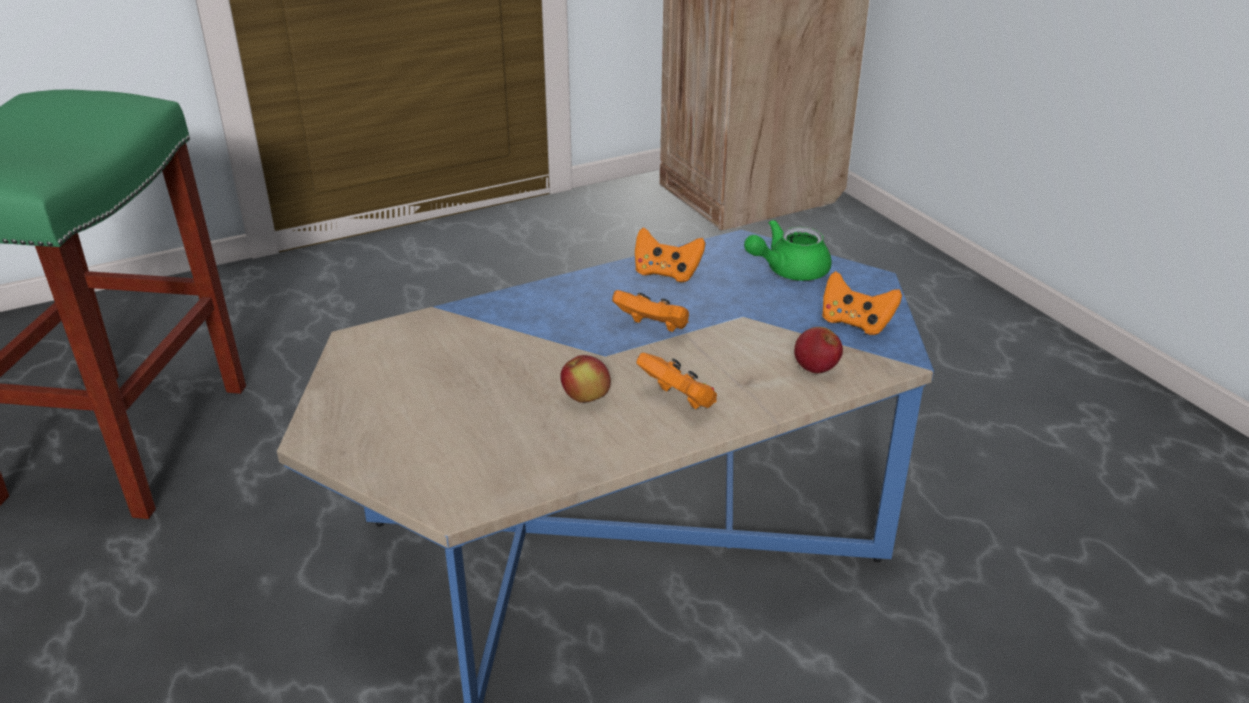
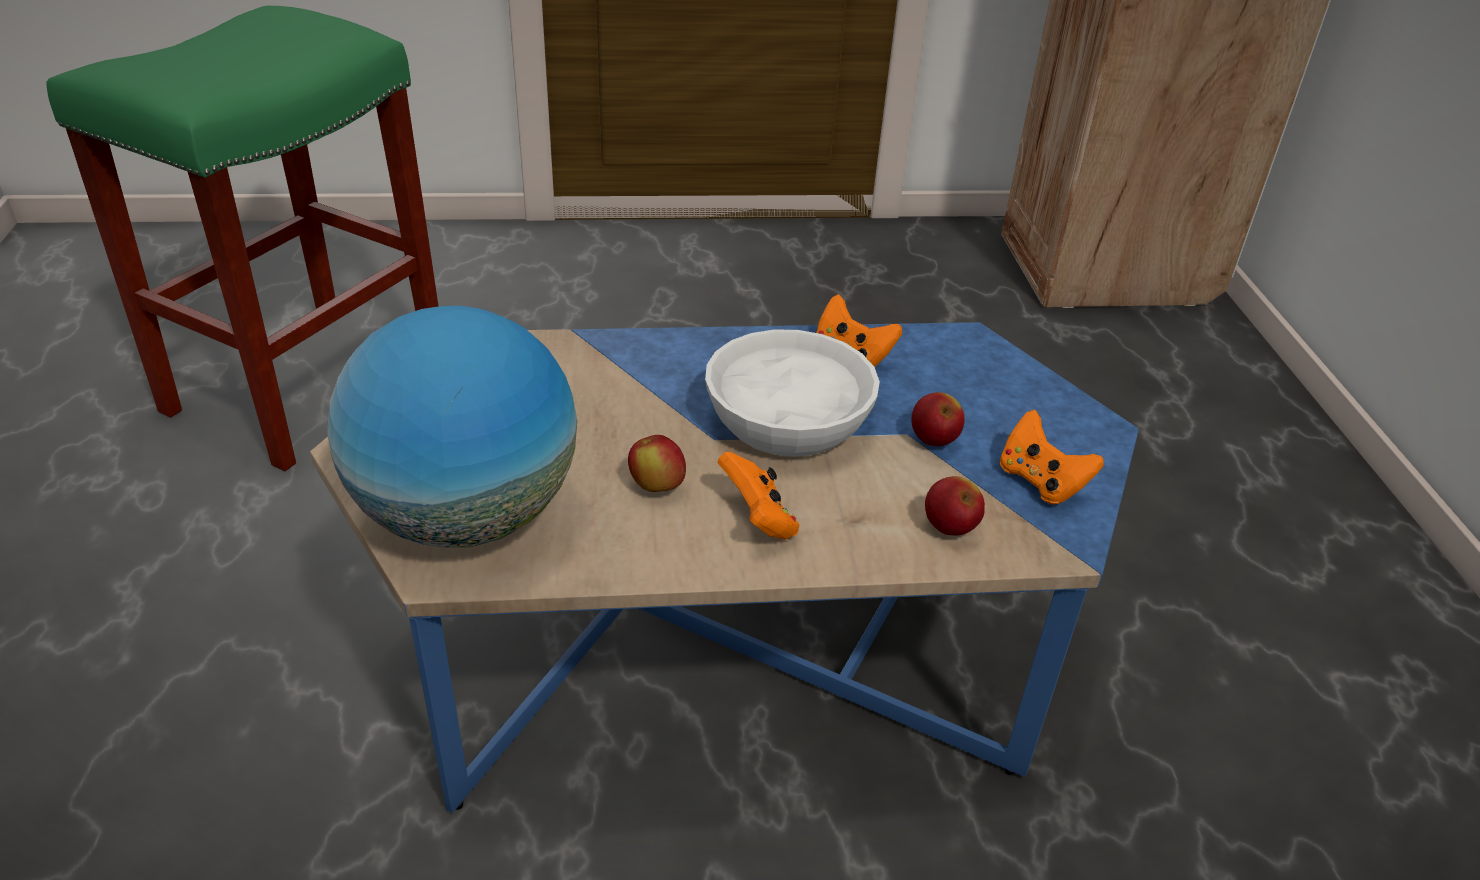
camera: 20 degrees right, 5 degrees up
(452, 460) = (467, 517): none -> globe
(653, 328) = (790, 420): orange game controller -> white bowl
(765, 315) = (933, 440): none -> apple
(788, 271) = (1000, 390): green teapot -> none

